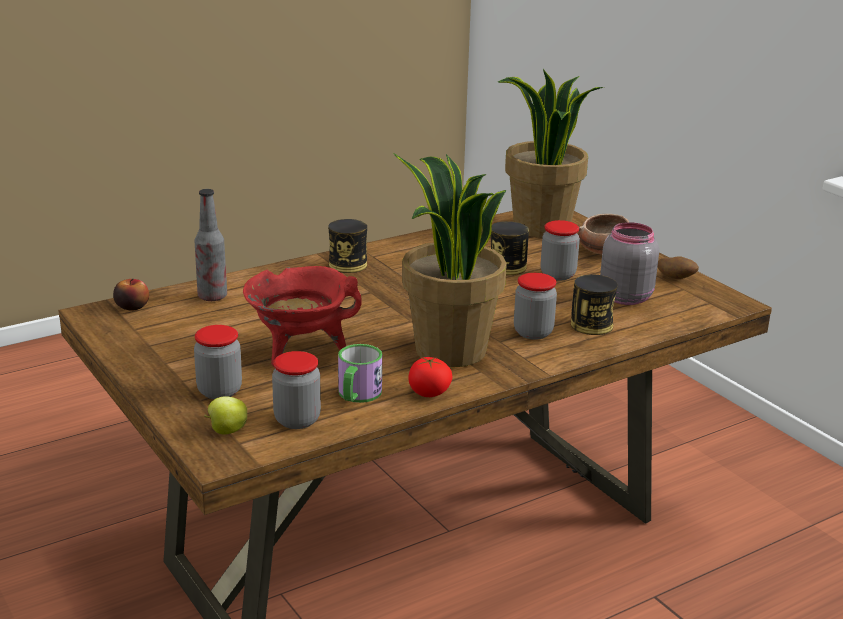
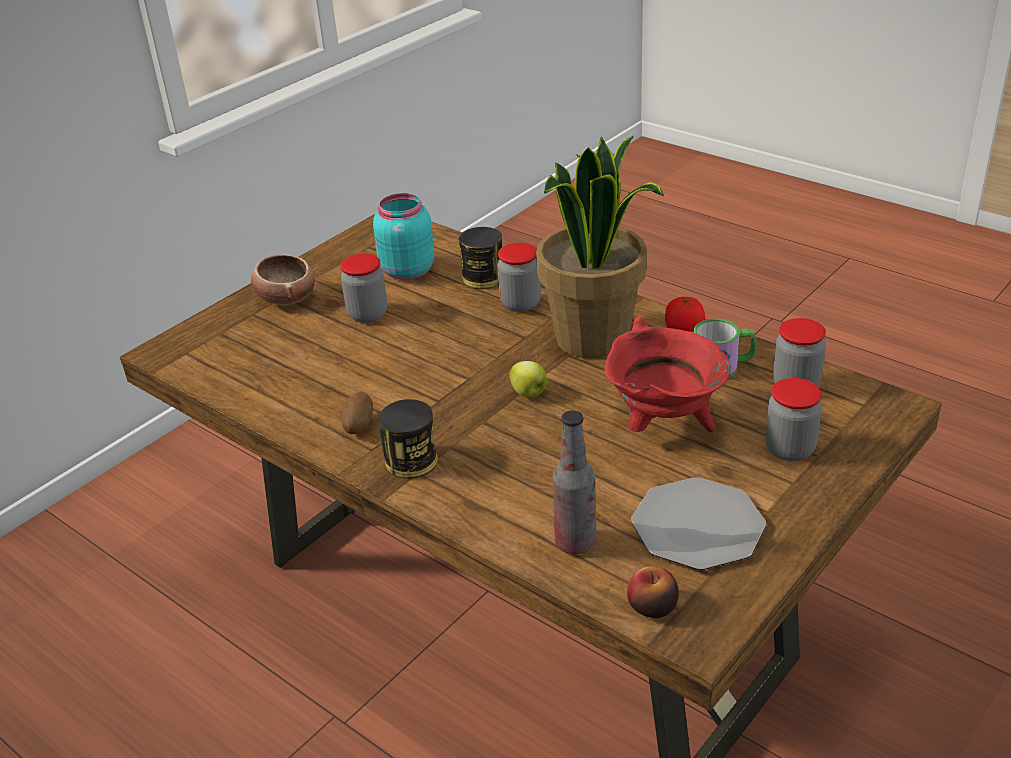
camera: 105 degrees left, 10 degrees up
(180, 336) = (698, 526): none -> plate
(226, 431) = (853, 418): apple -> apple (529, 394)
(507, 267) = (361, 347): can -> none
(541, 228) = (225, 348): potted plant -> none
(625, 297) = (406, 271): grey jar -> turquoise jar
(676, 278) = (345, 252): potato -> potato (358, 426)

